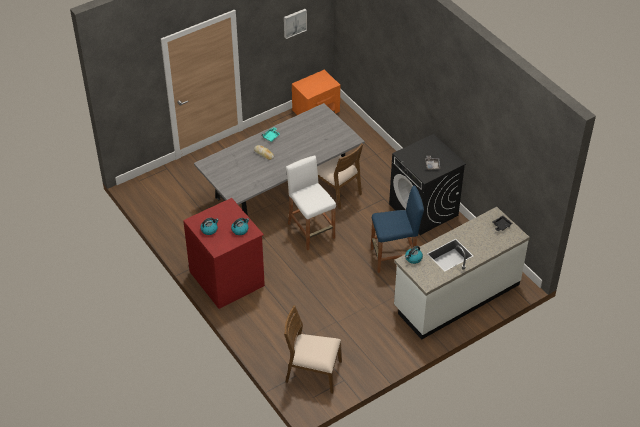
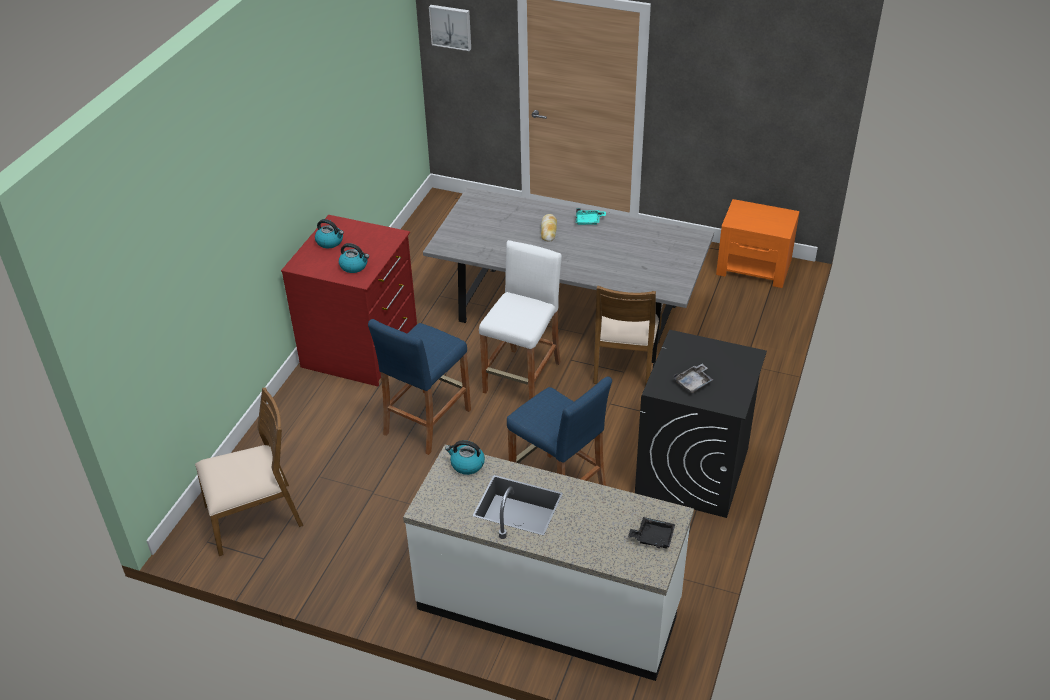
camera: 55 degrees right, 5 degrees down
(294, 23) = (758, 91): picture -> picture (451, 26)
(308, 280) = (427, 421): none -> blue stool
(313, 372) = (254, 516): brown chair -> brown chair turned 90 degrees clockwise

